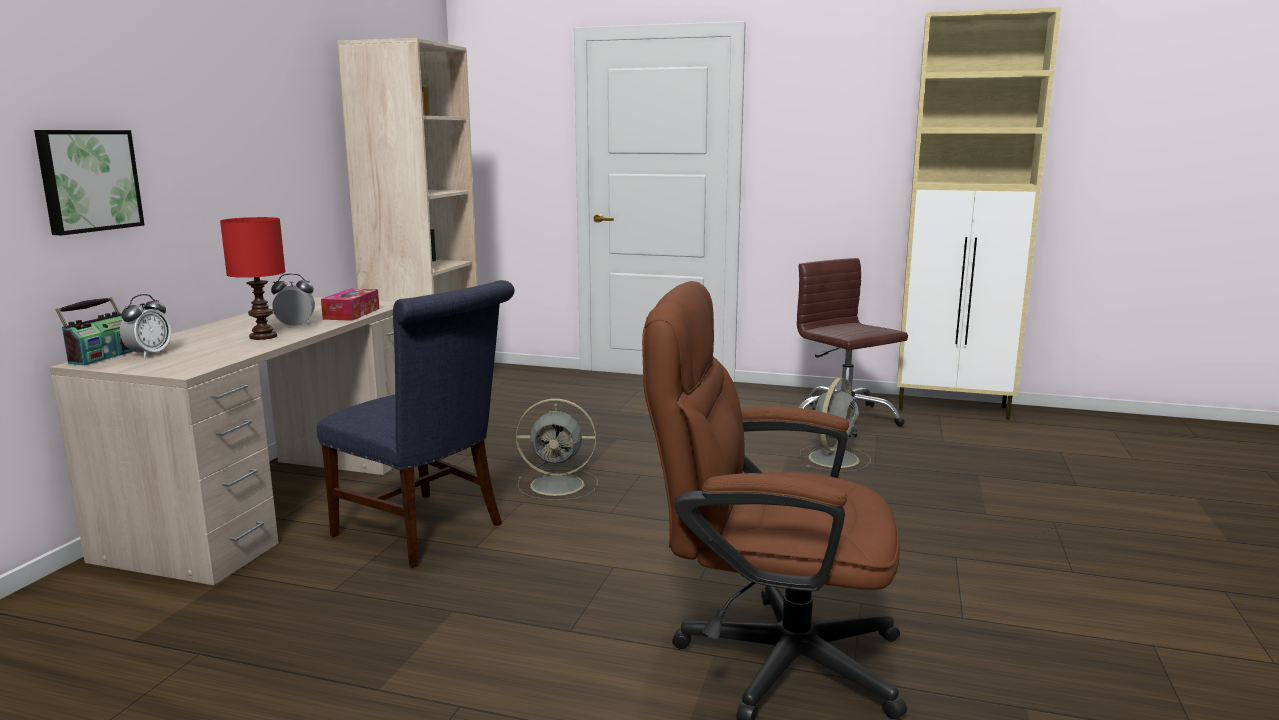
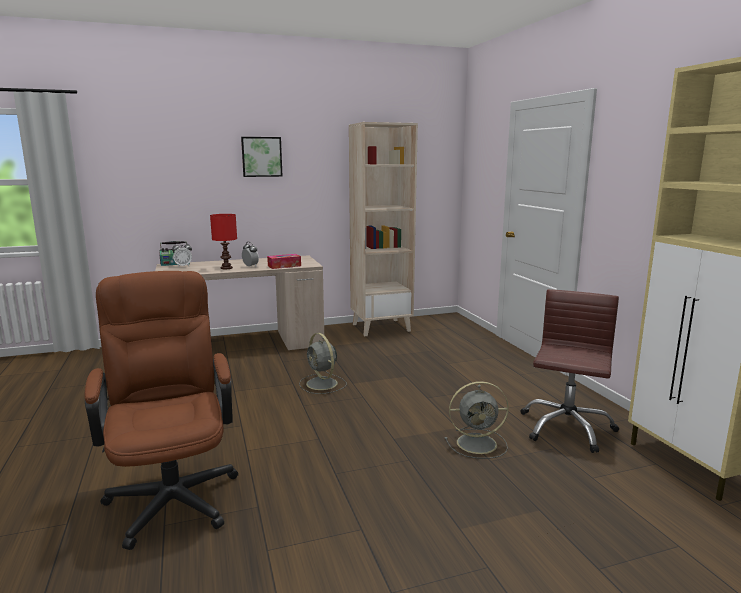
camera: 55 degrees right, 0 degrees up
(88, 180) = (186, 193): picture -> picture (261, 157)
(426, 531) = (240, 377): blue chair -> none

